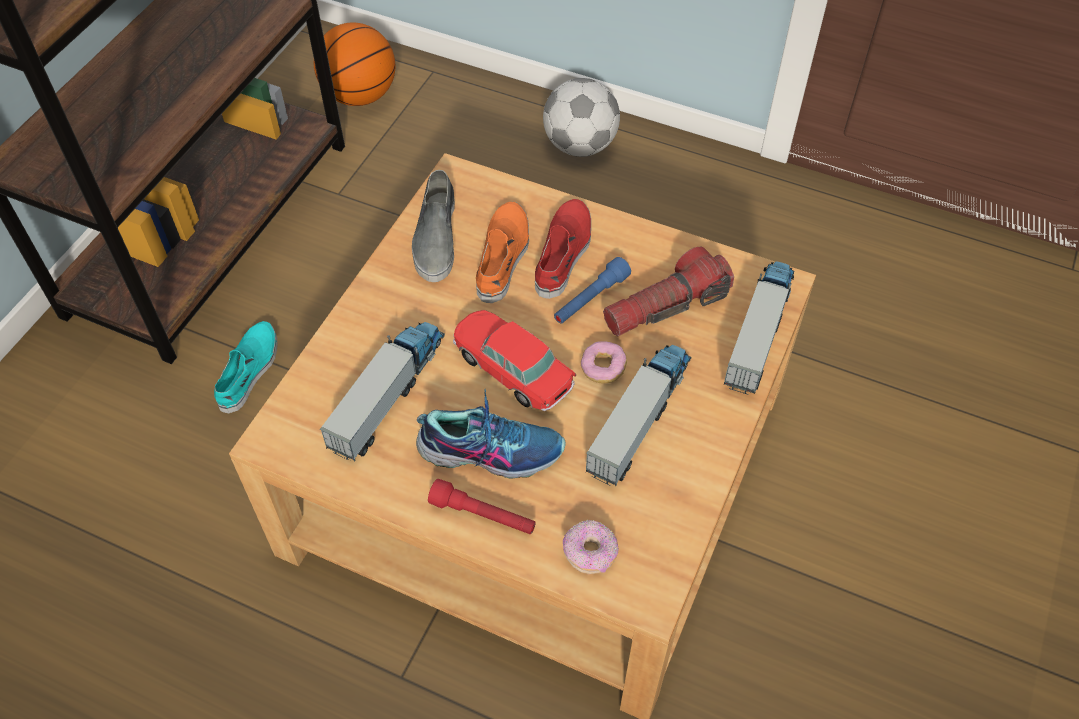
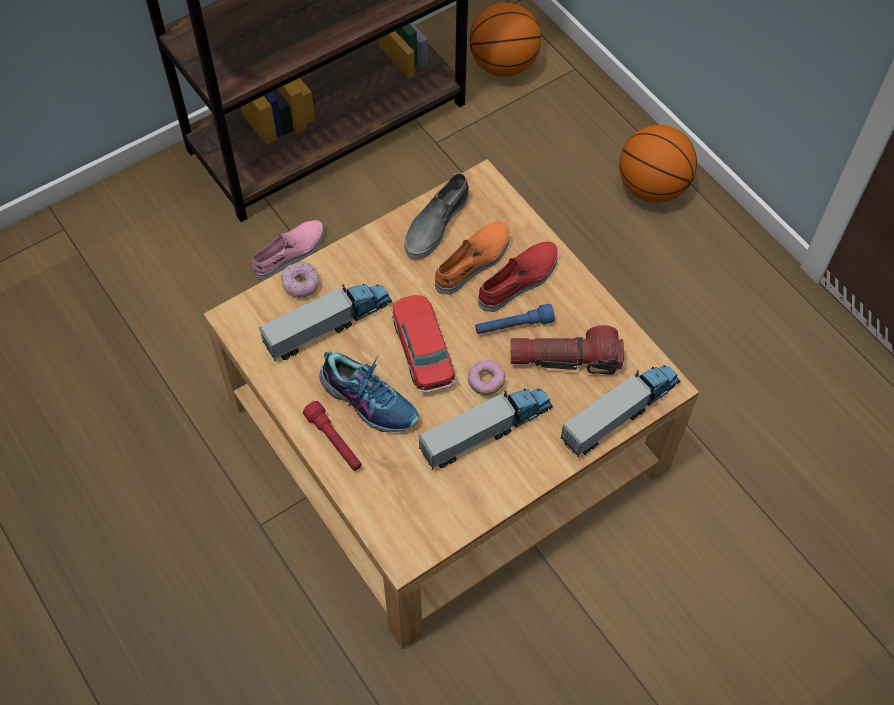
camera: 30 degrees right, 5 degrees up
(249, 370) = (290, 253): turquoise shoe -> pink shoe
(580, 145) = (652, 187): football -> basketball
(590, 553) = (386, 504): donut -> donut (301, 285)

